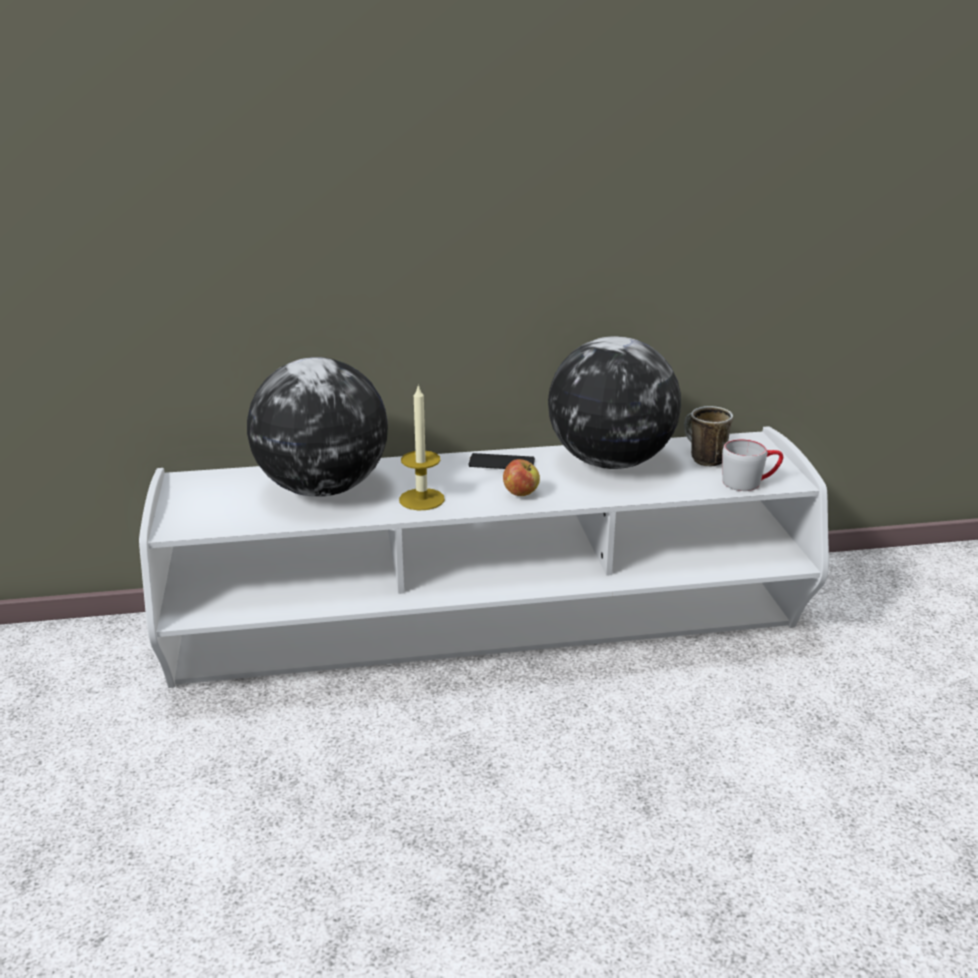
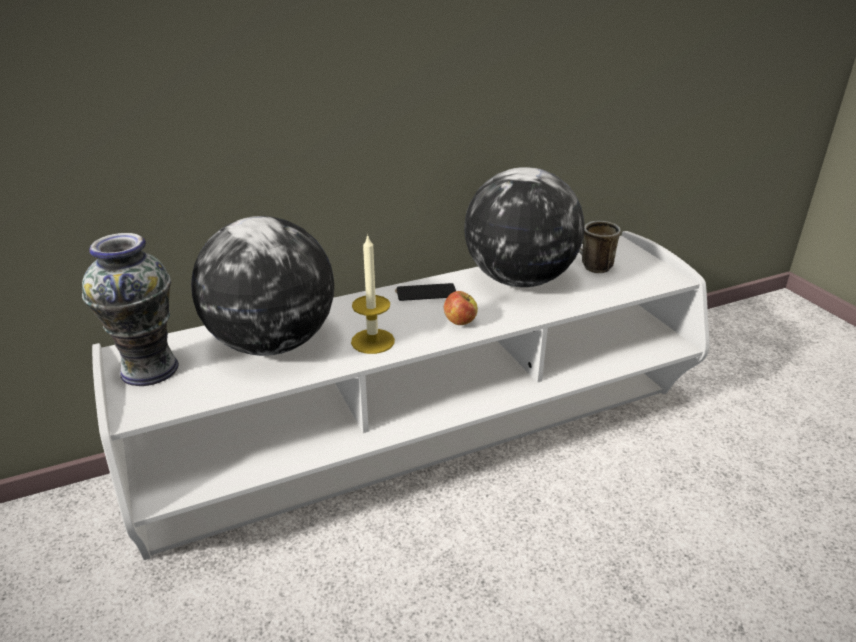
camera: 15 degrees left, 5 degrees up
(201, 495) = (150, 369): none -> vase
(750, 482) = (642, 283): grey mug -> none

